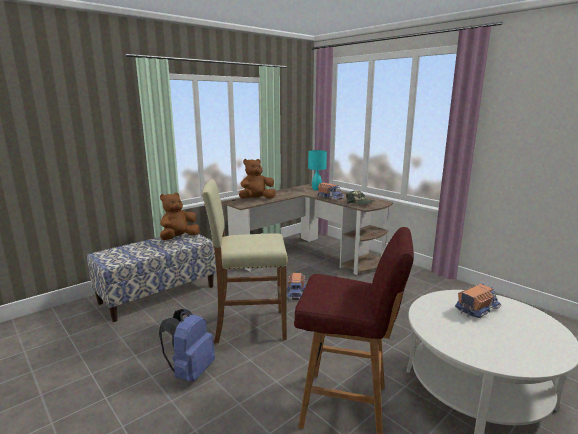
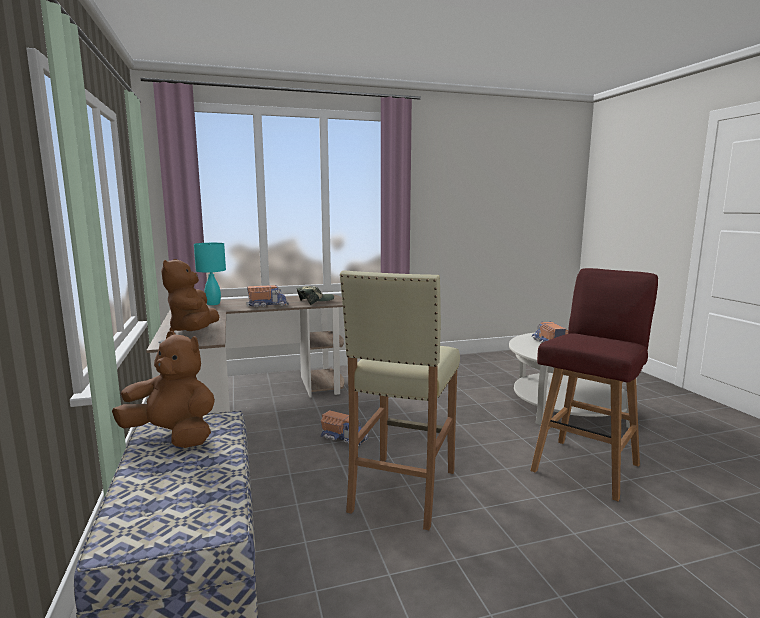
camera: 65 degrees left, 5 degrees down
(179, 238) = (173, 436): brown plush toy -> brown plush toy turned 135 degrees clockwise
(190, 371) = (493, 566): blue backpack -> none

